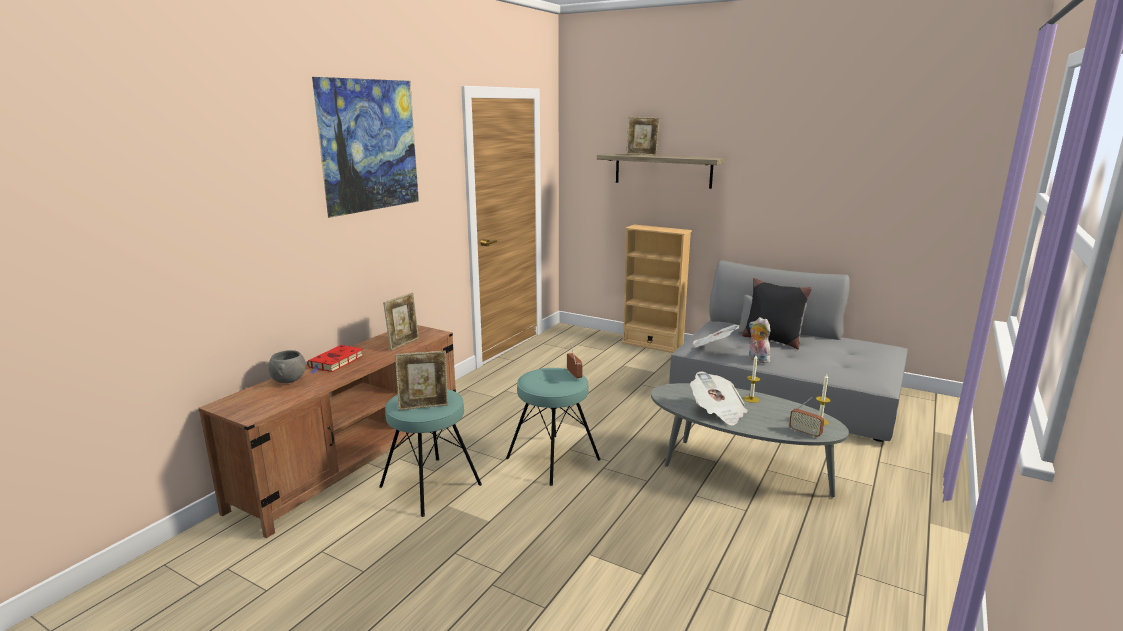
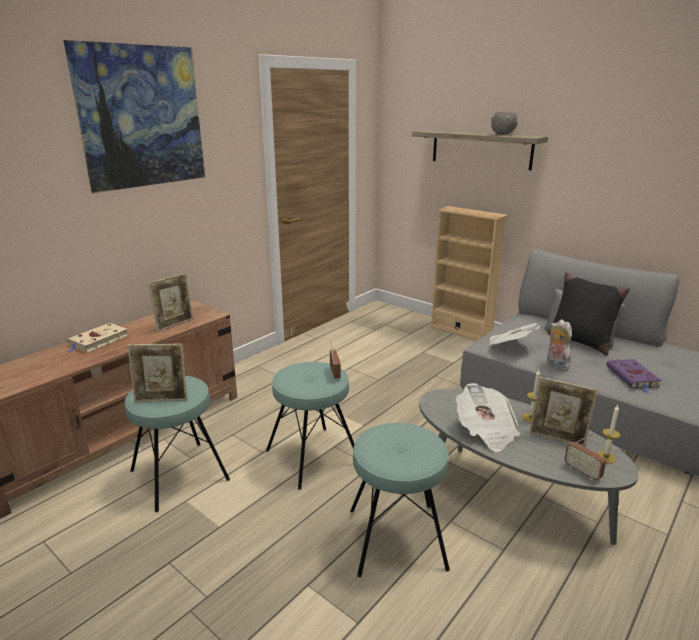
camera: 10 degrees right, 5 degrees up
(289, 381) = (41, 360): grey bowl -> grey bowl (503, 134)
(335, 362) = (98, 341): red book -> beige book
(641, 155) = (459, 132): picture frame -> picture frame (557, 438)
(653, 513) = (396, 539): none -> turquoise stool
(824, 364) = (633, 377): none -> purple book

